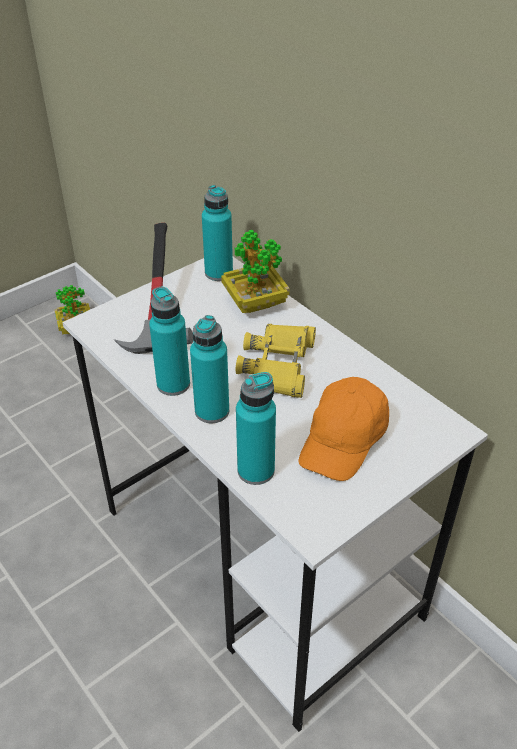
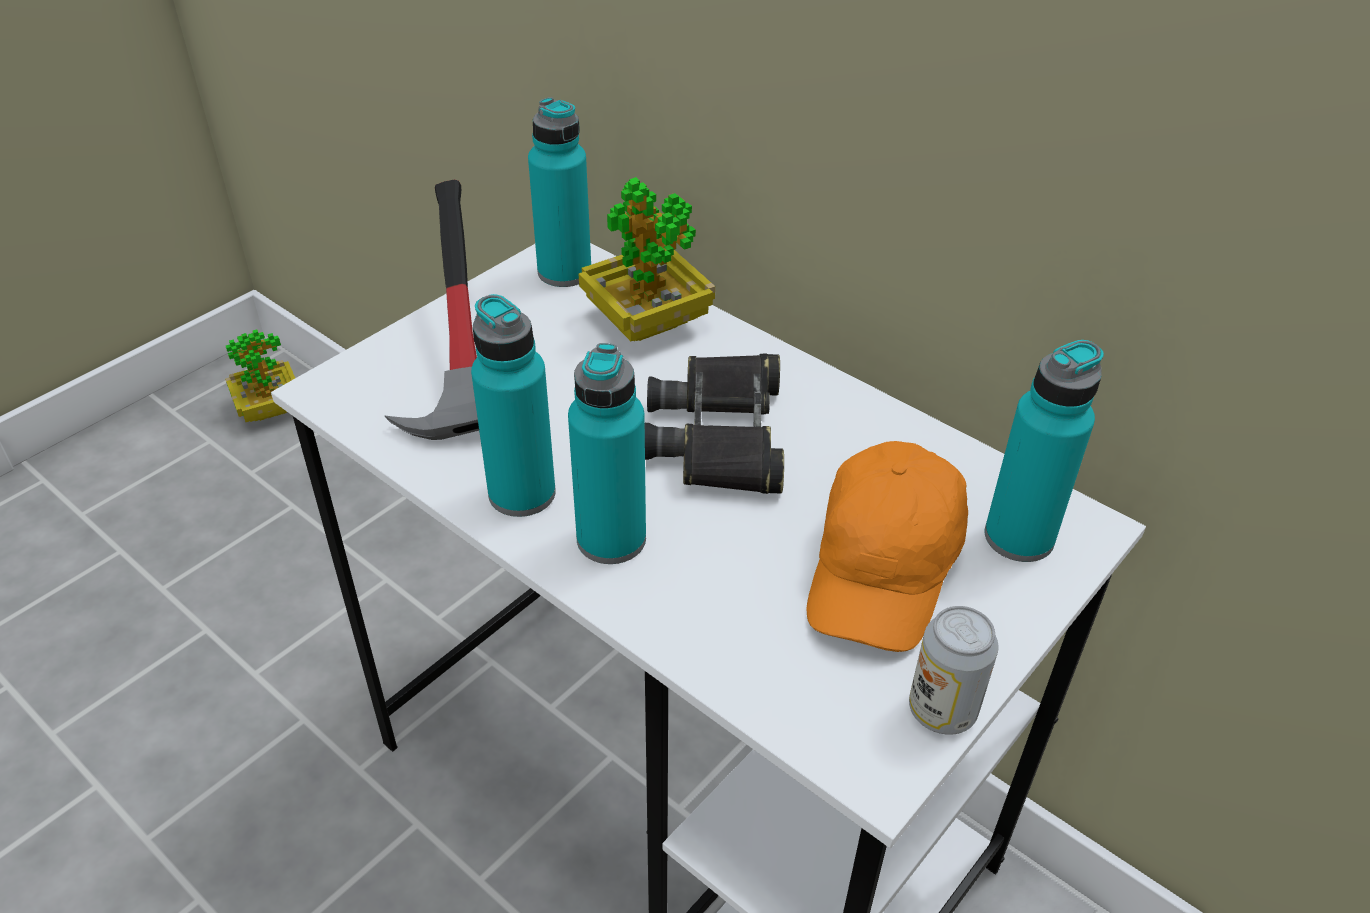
camera: 10 degrees left, 0 degrees up
(256, 470) = (727, 651): turquoise bottle -> turquoise bottle (1019, 537)
(278, 365) = (720, 435): yellow binoculars -> black binoculars
(354, 511) = (942, 710): none -> can

